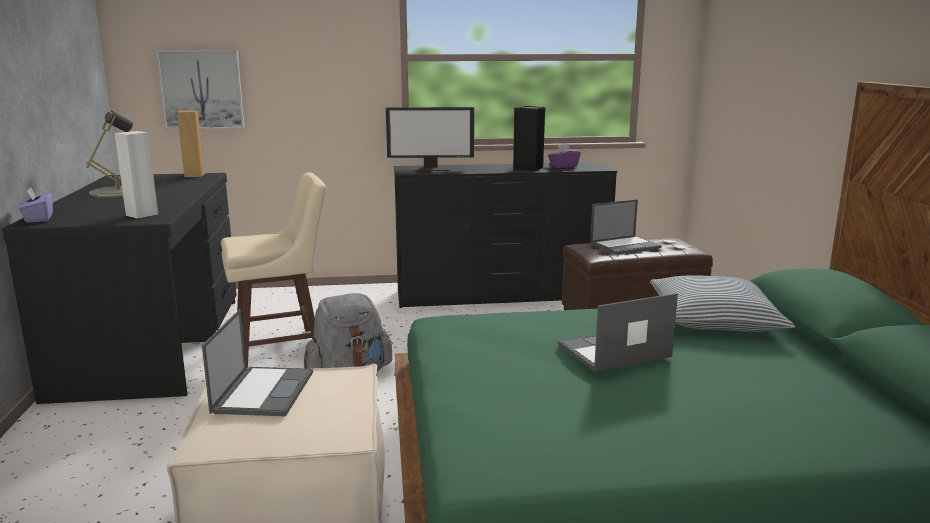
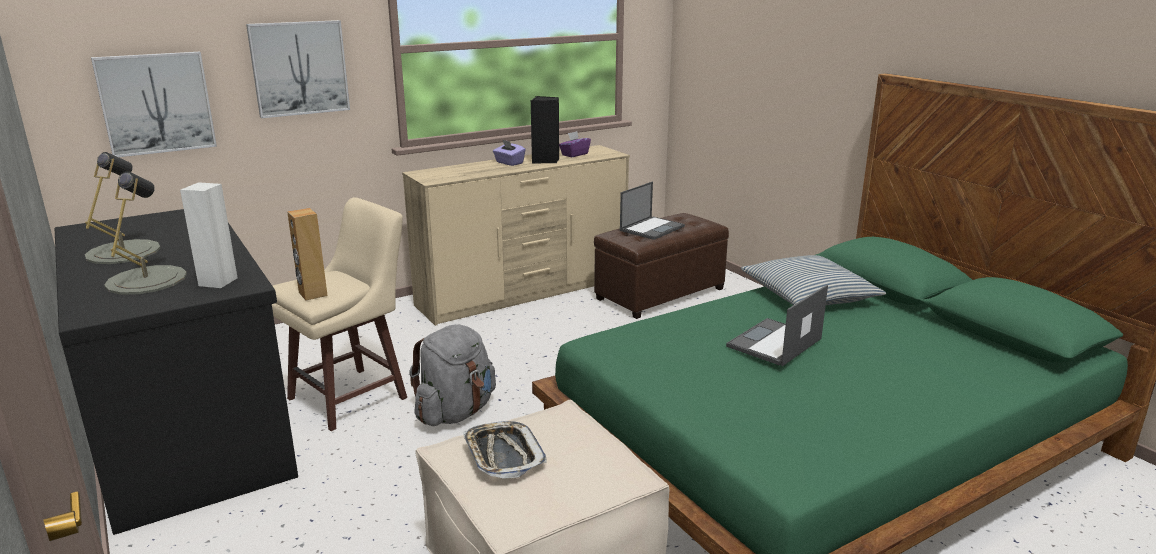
camera: 25 degrees left, 5 degrees up
(38, 219) = (86, 309): purple tissue box -> purple tissue box (509, 163)
(102, 208) = (146, 280): none -> grey table lamp
(194, 175) = (182, 213): brown speaker -> brown speaker (312, 294)
(263, 391) = (503, 454): laptop -> tray
(317, 69) = (299, 68): none -> picture
(431, 168) = (448, 171): monitor -> none
(502, 295) = (525, 293): black dresser -> beige dresser

